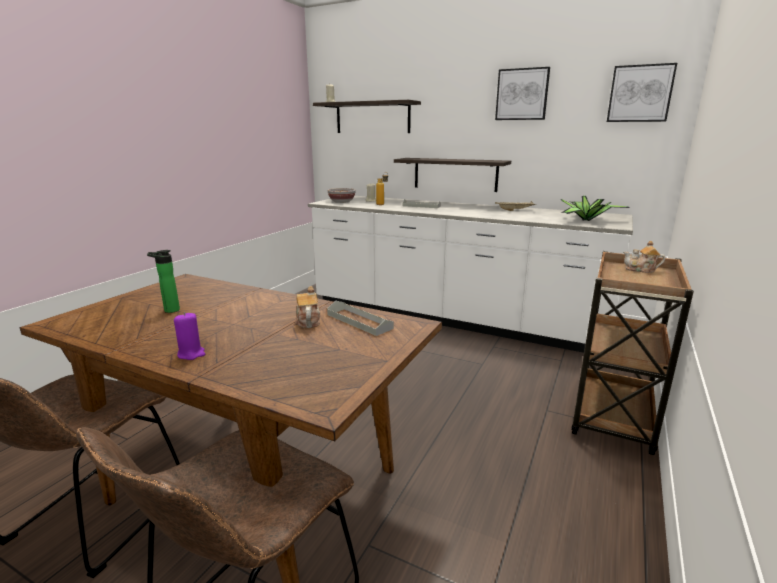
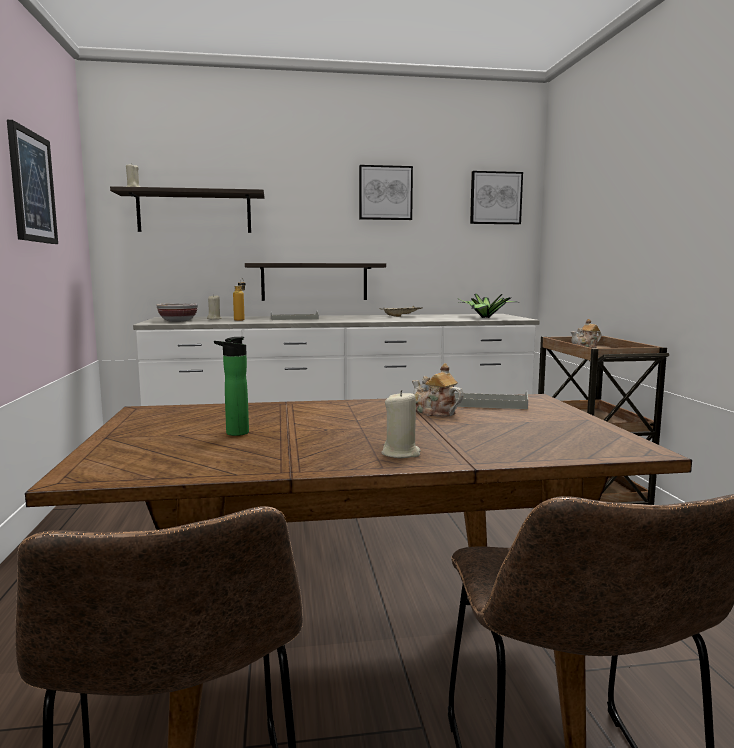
camera: 35 degrees left, 10 degrees down
(191, 354) = (401, 453): purple candle -> beige candle
(242, 112) = (32, 187): none -> picture

